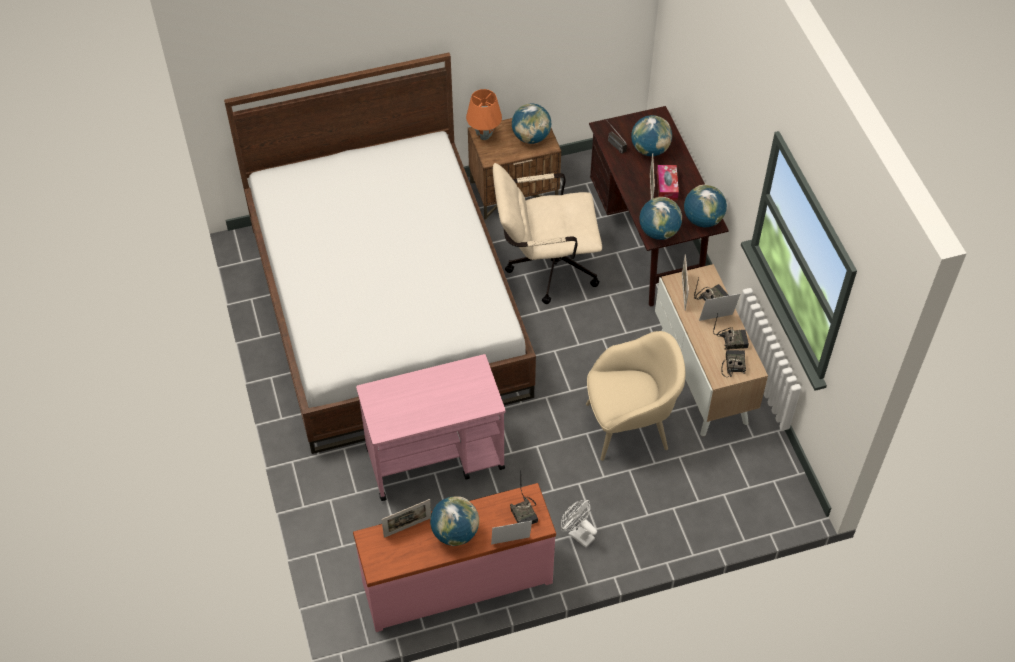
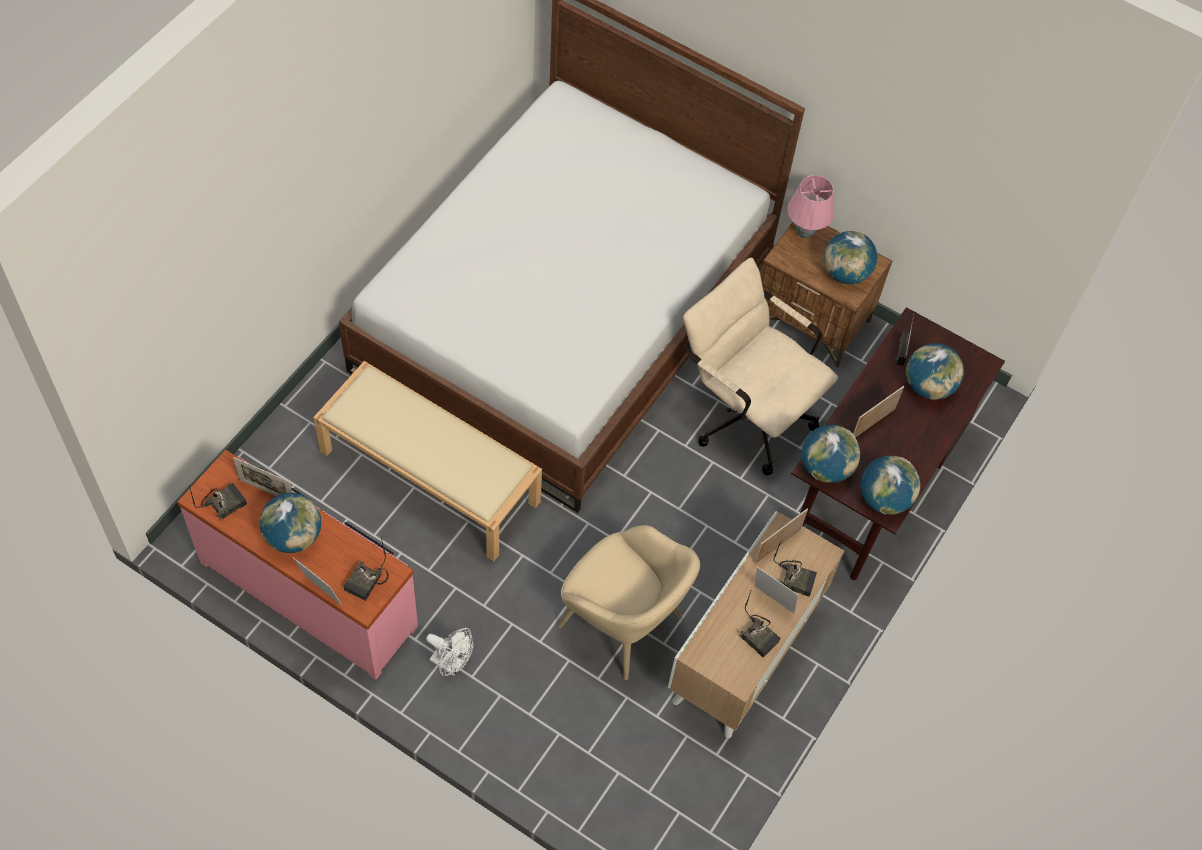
camera: 45 degrees right, 5 degrees up
(436, 458) = (431, 476): pink cart -> beige bench
(484, 135) = (805, 232): orange table lamp -> pink table lamp
(577, 534) = (451, 664): white fan -> white fan turned 120 degrees clockwise
(667, 186) = (894, 435): tissue box -> none
(733, 365) = (726, 657): radio -> radio (224, 503)

